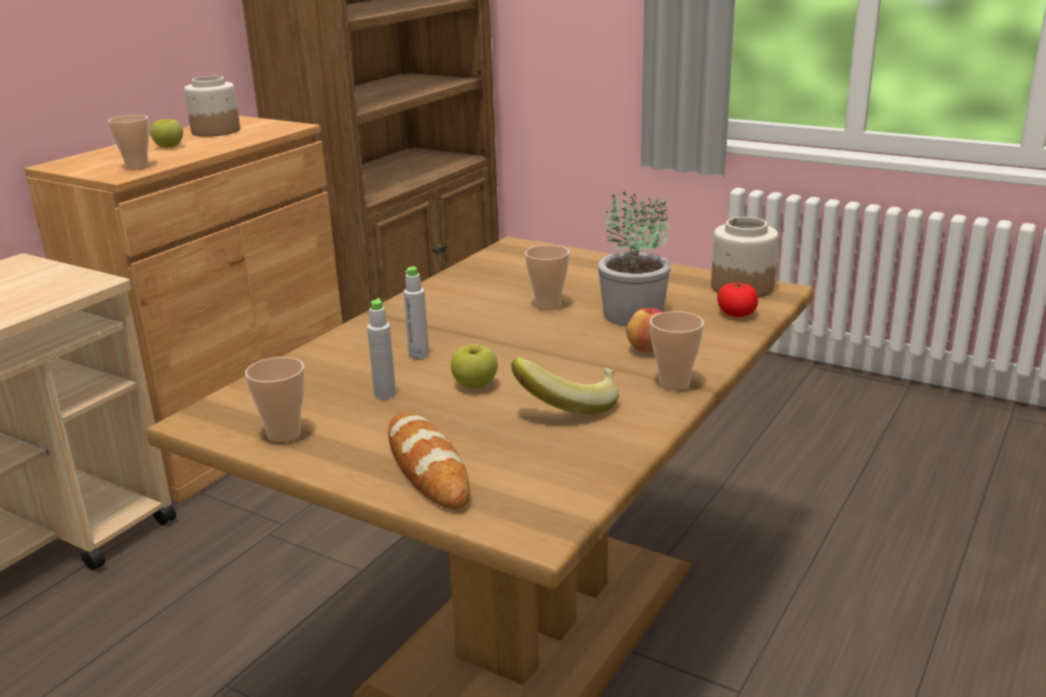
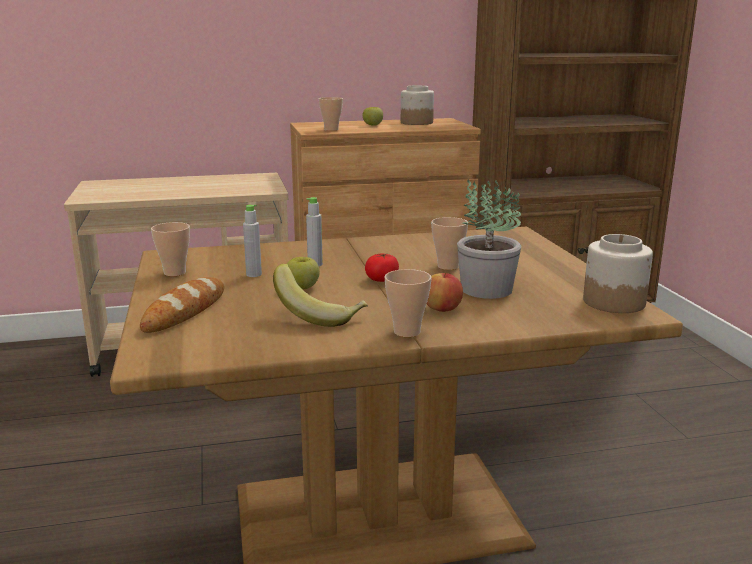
camera: 45 degrees right, 5 degrees down
(736, 313) = (563, 314): tomato -> tomato (382, 279)

